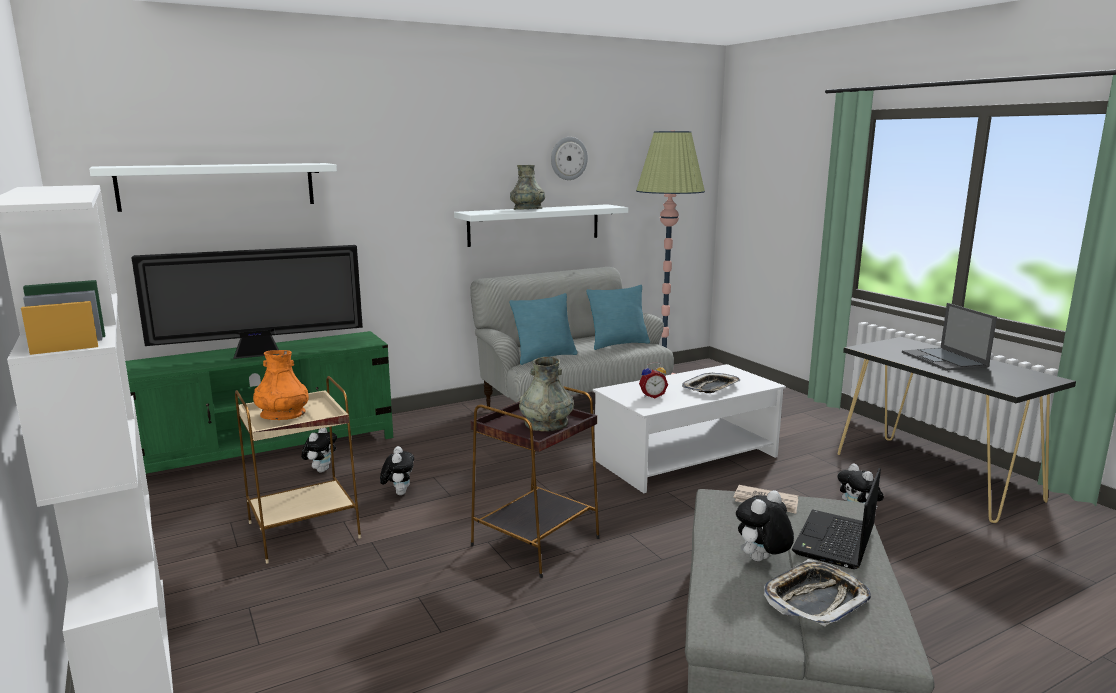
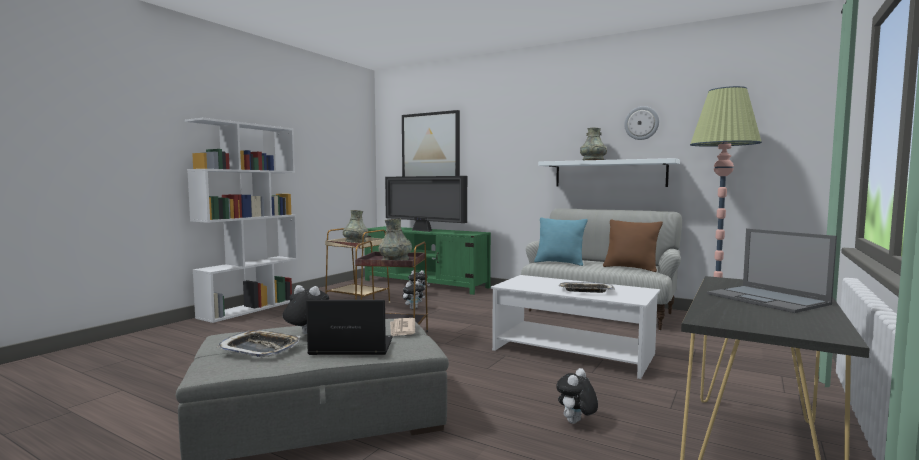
camera: 60 degrees right, 10 degrees down
(218, 186) = (430, 146): white shelf -> picture
(283, 415) = (355, 242): orange vase -> grey vase
(618, 344) = (631, 268): turquoise pillow -> brown pillow
(652, 396) = (533, 283): alarm clock -> none
(945, 360) = (768, 299): laptop -> laptop turned 75 degrees counterclockwise

